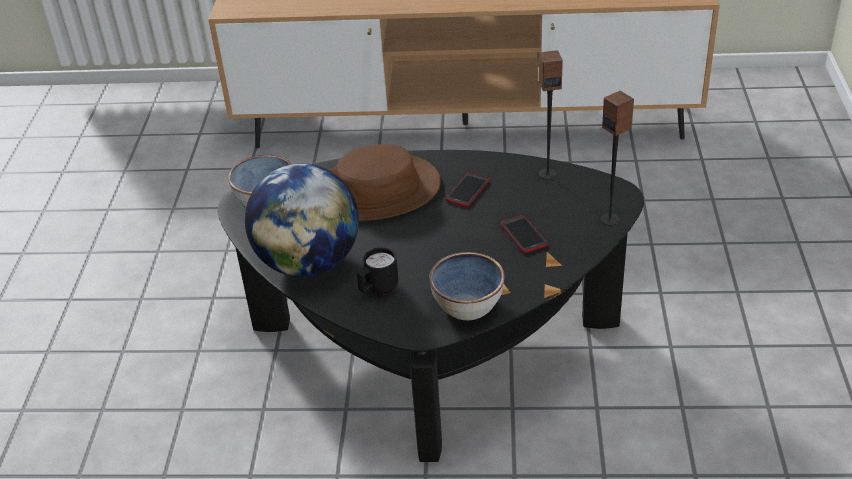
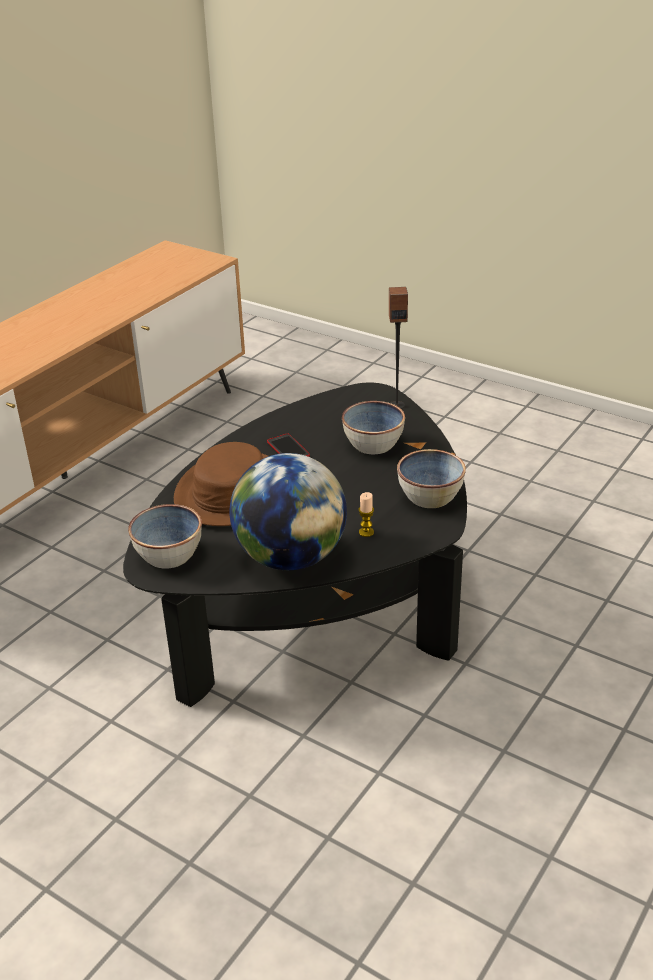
camera: 60 degrees left, 5 degrees down
(378, 289) = (366, 532): black mug -> candle
(523, 235) = (373, 445): phone -> bowl
(547, 174) = (312, 409): speaker -> none

